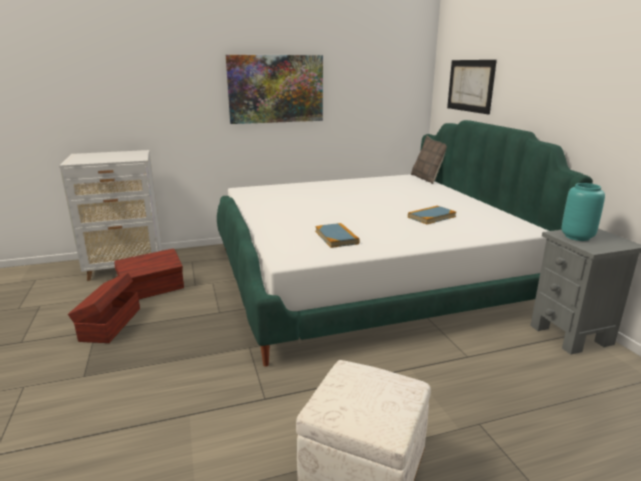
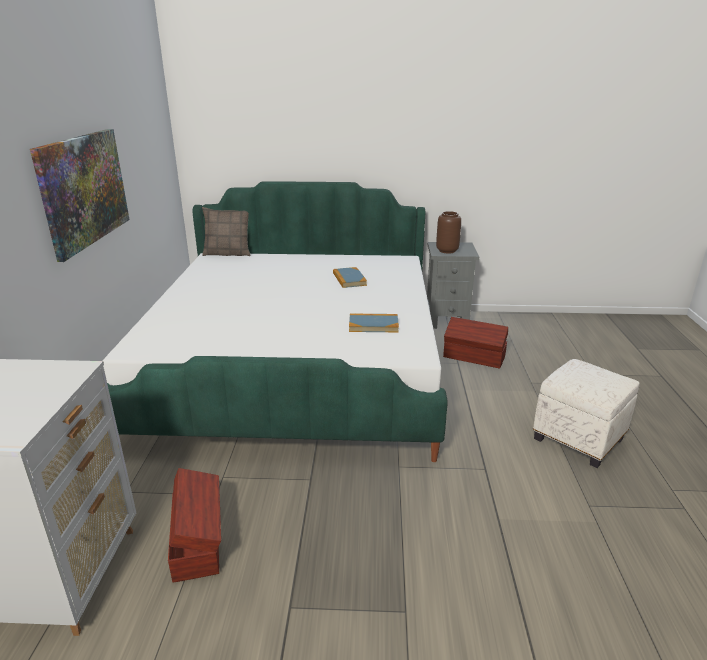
camera: 70 degrees left, 5 degrees up
(109, 324) = (279, 590): brown storage box -> brown storage box (474, 357)
(470, 86) = (250, 145): picture -> none
(577, 237) = (447, 251): turquoise vase -> brown vase

